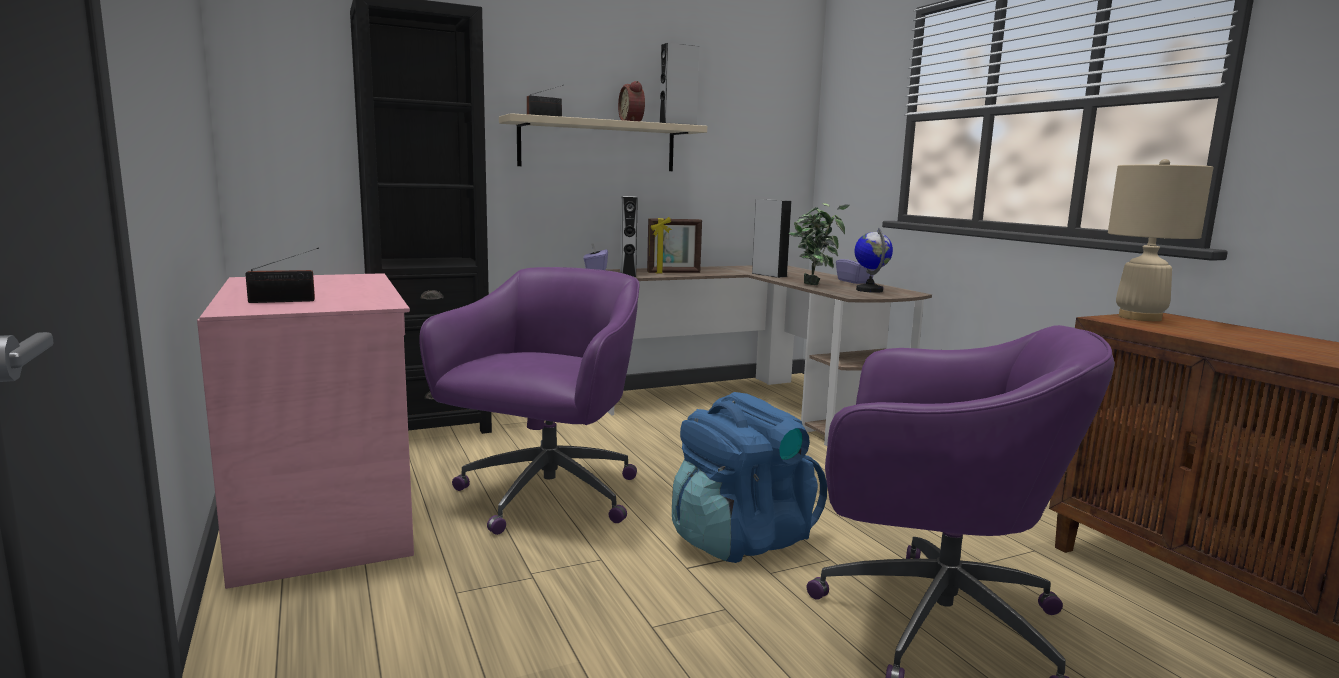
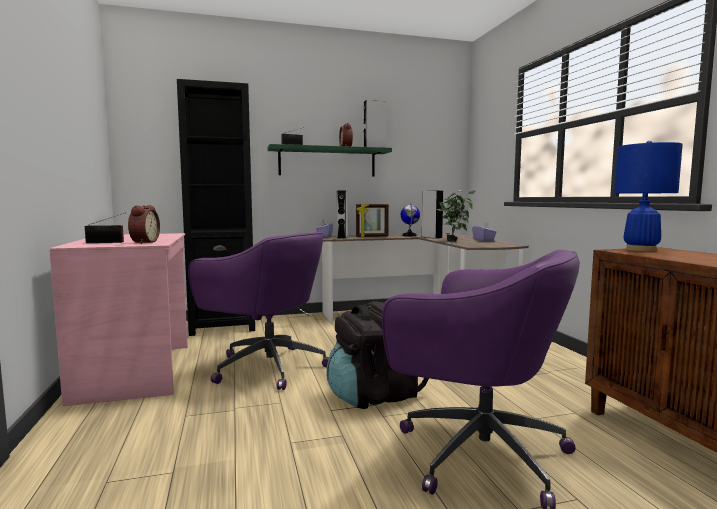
camera: 10 degrees right, 5 degrees down
(353, 301) = (143, 242): none -> alarm clock
(545, 497) = (266, 366): purple office chair -> purple office chair turned 90 degrees clockwise
(598, 145) = (327, 162): beige shelf -> green shelf
(740, 539) = (374, 395): blue backpack -> black backpack
(869, 290) = (487, 244): globe -> globe (409, 235)
(1140, 317) = (641, 250): beige table lamp -> blue table lamp

